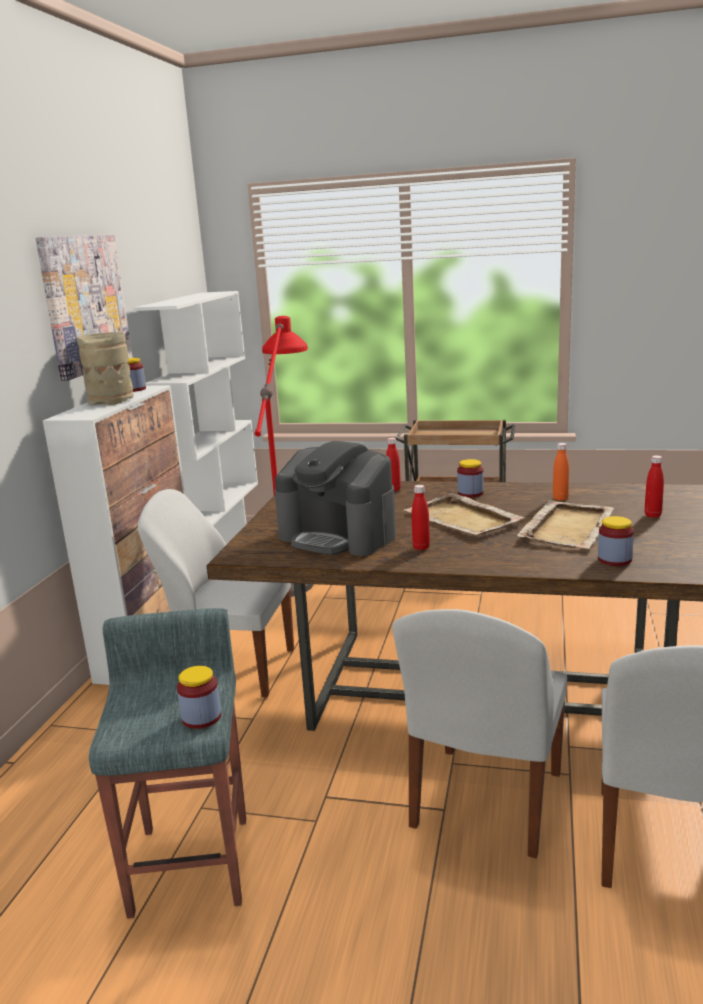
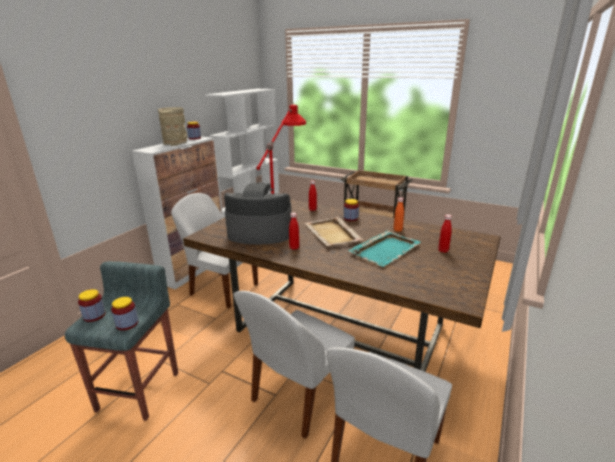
camera: 15 degrees right, 5 degrees up
(85, 304) = (170, 91): picture -> none
(339, 536) = (259, 233): coffee machine -> coffee machine turned 135 degrees clockwise
(567, 527) = (385, 250): beige tray -> turquoise tray
(614, 559) = (394, 276): jar -> jar (94, 315)

